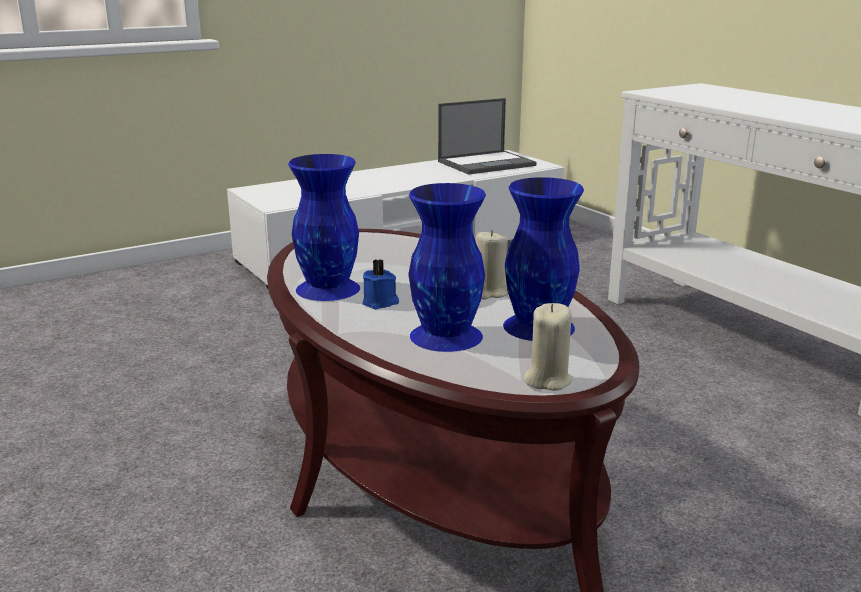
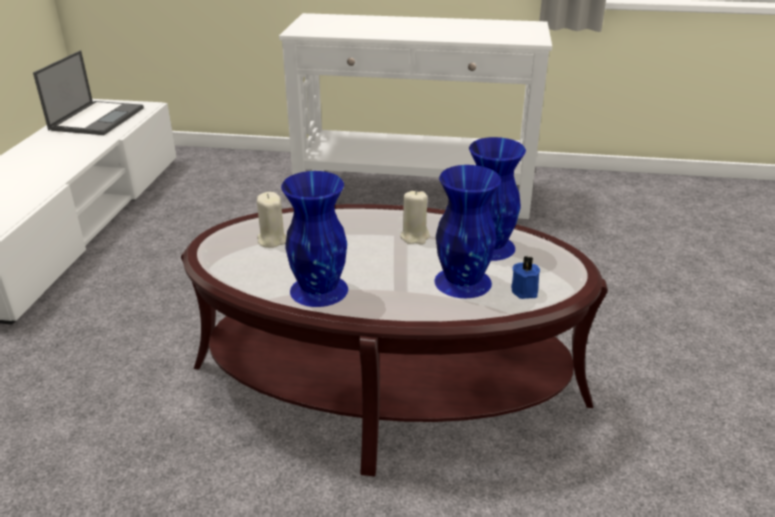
camera: 50 degrees left, 10 degrees up
(381, 303) = (375, 280): blue candle -> blue candle (525, 290)
(547, 380) = (564, 279): beige candle -> beige candle (272, 240)

